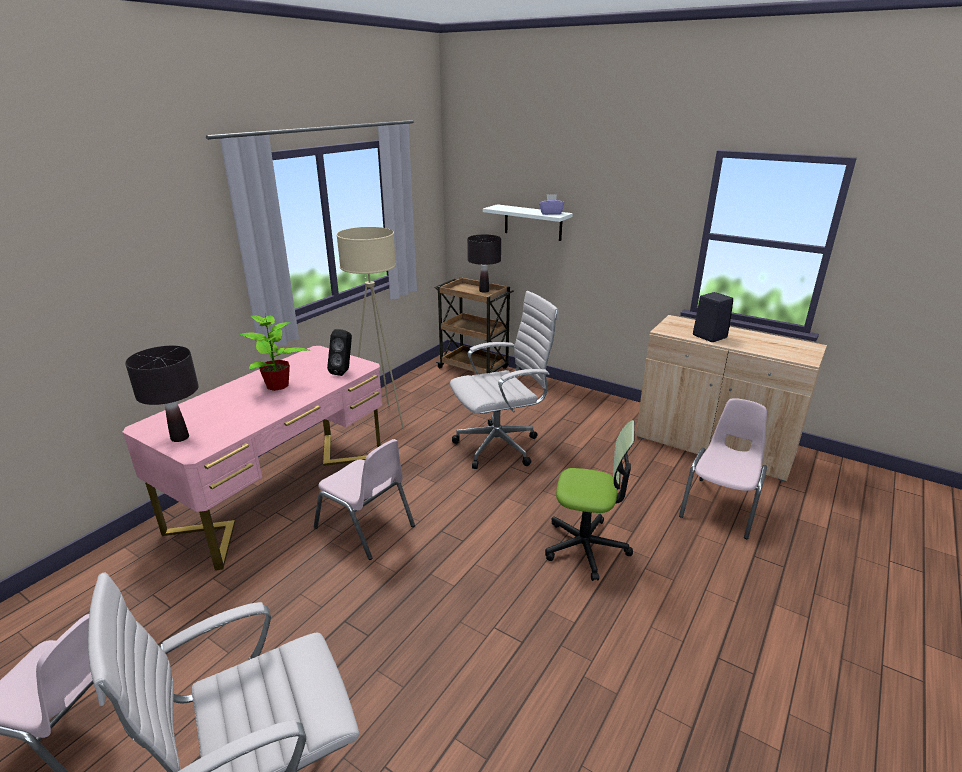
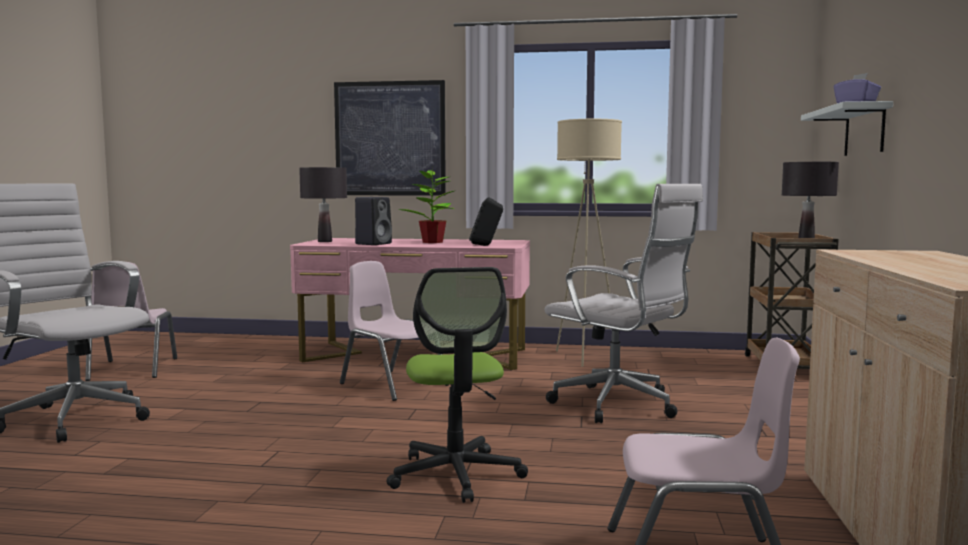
camera: 65 degrees right, 20 degrees down
(147, 283) = (390, 139): none -> picture
(365, 527) = (393, 384): pink chair -> pink chair turned 120 degrees clockwise
(708, 336) = (895, 259): black speaker -> black speaker (374, 244)

